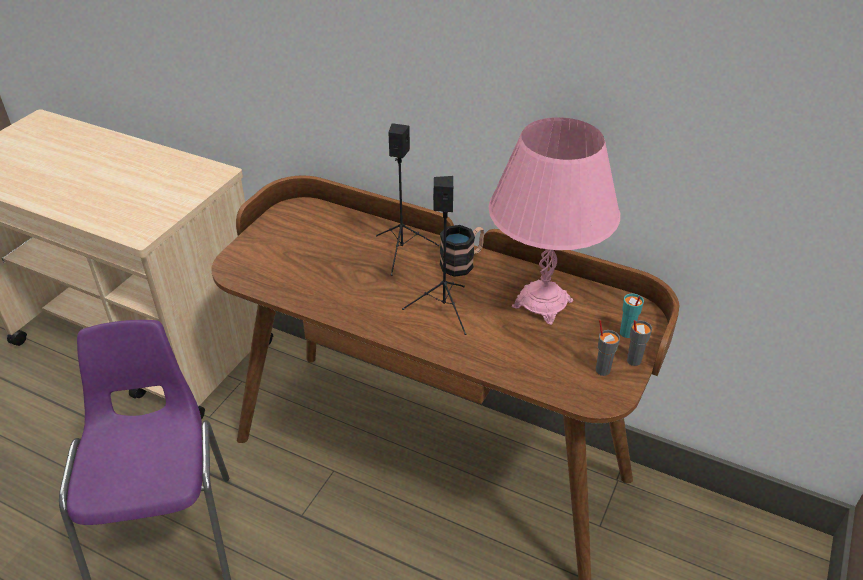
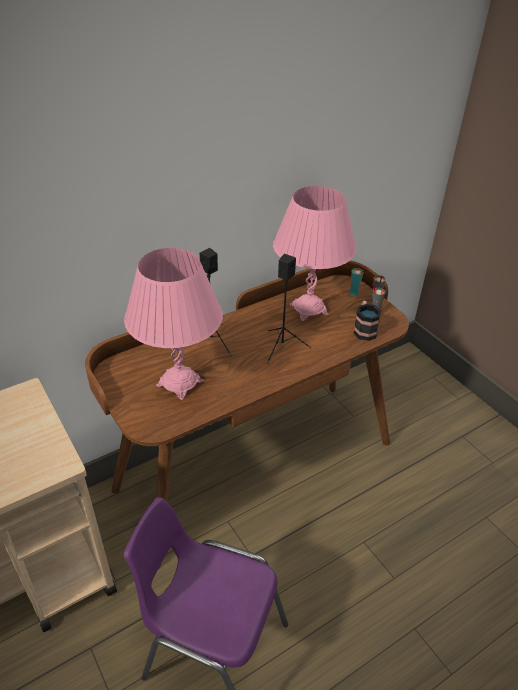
camera: 60 degrees left, 0 degrees up
(313, 259) = (179, 383): none -> pink table lamp
(462, 262) = (246, 322): mug -> mug (364, 329)

